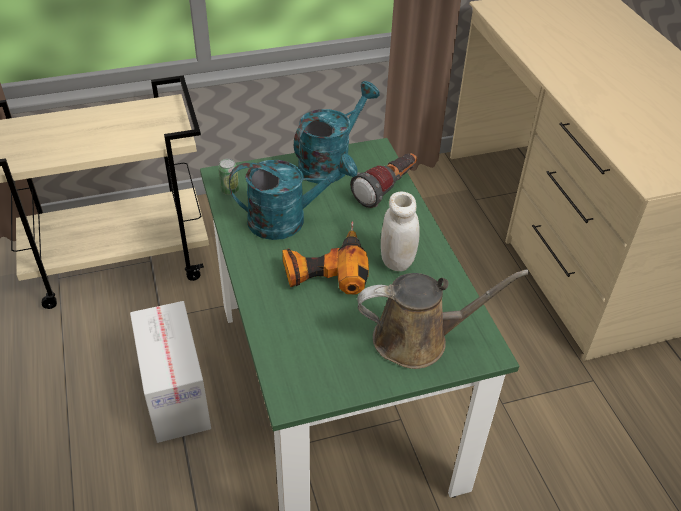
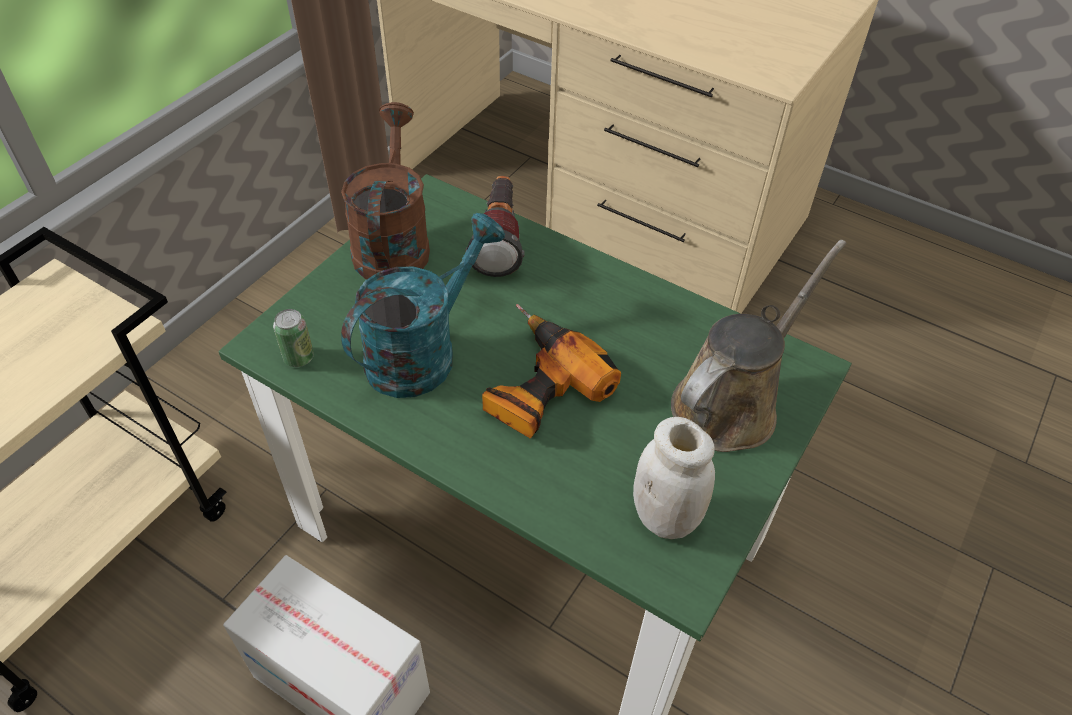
camera: 40 degrees left, 5 degrees up
(330, 162) = (392, 243): turquoise watering can -> brown watering can
(397, 261) = (607, 323): white jar -> white jar (665, 517)

